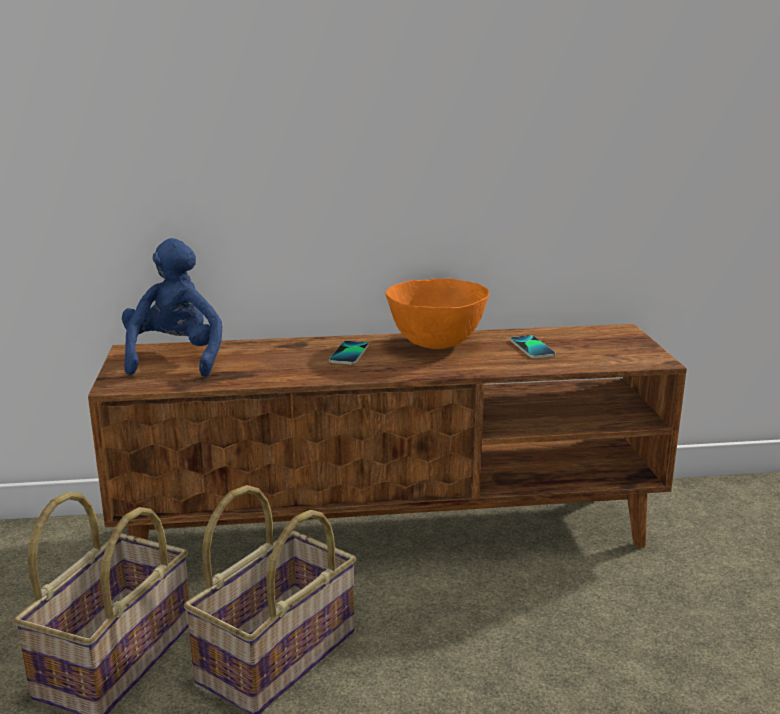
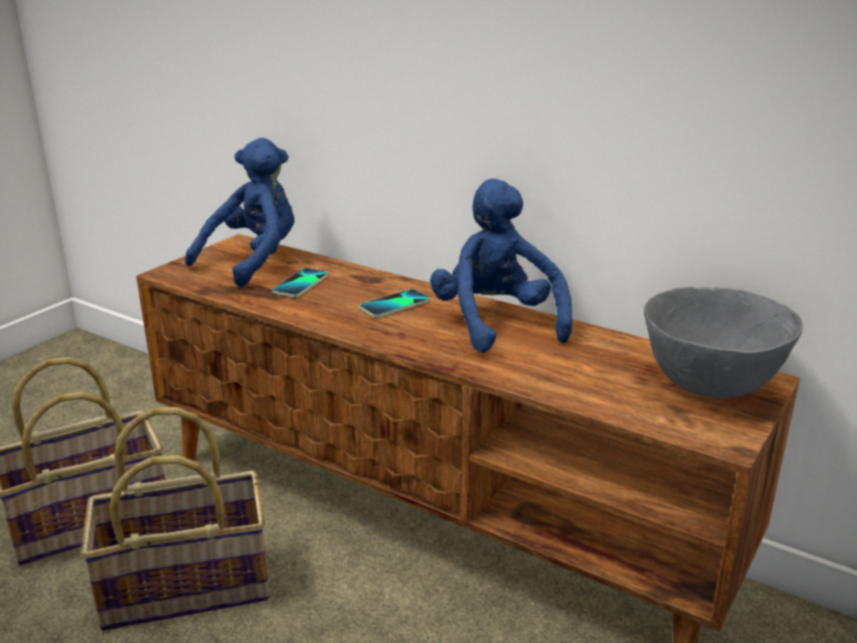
camera: 40 degrees right, 5 degrees up
(435, 344) = (496, 323): orange bowl -> blue plush toy
(532, 348) = (594, 364): phone -> phone (301, 284)
(605, 340) = (709, 387): none -> grey bowl

